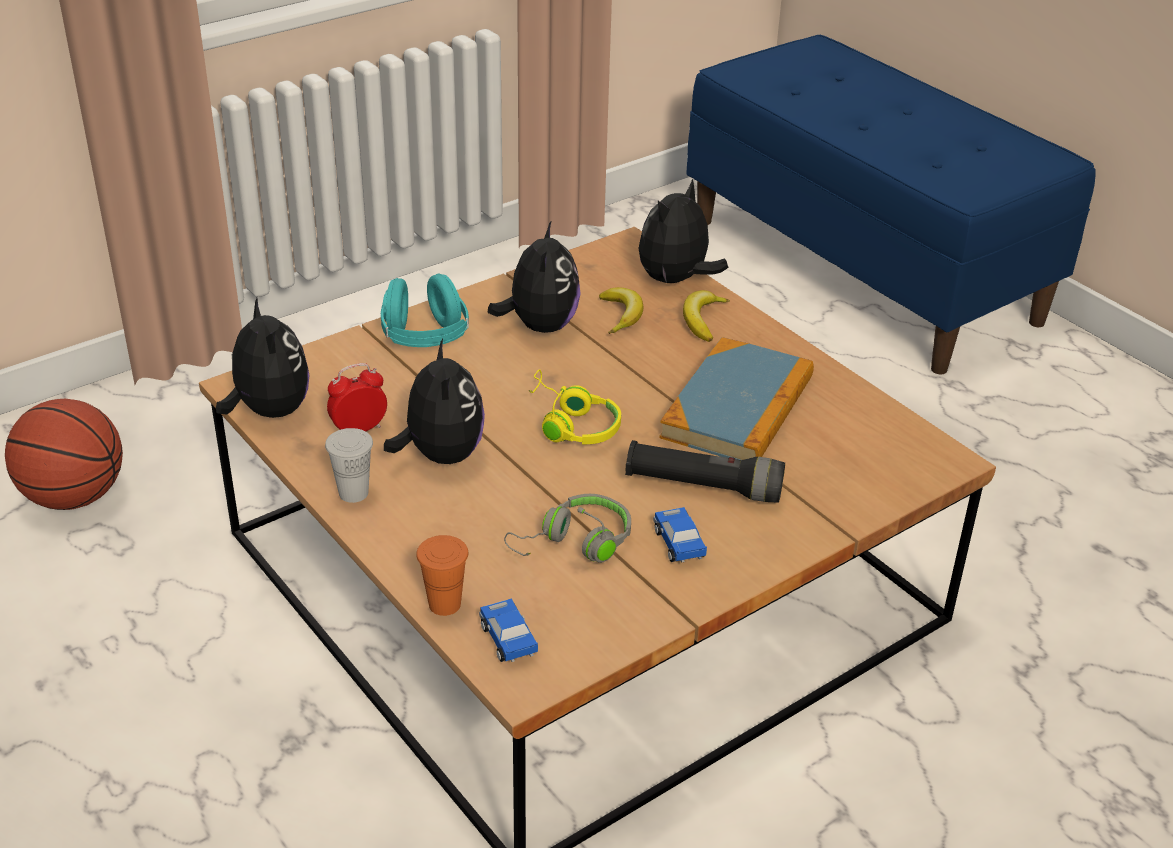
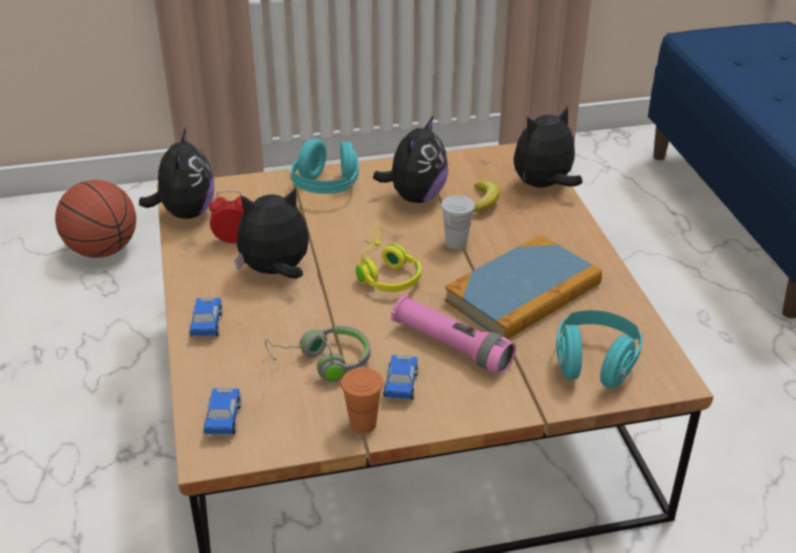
camera: 25 degrees right, 0 degrees up
(353, 493) = (197, 283): white cup -> white cup (456, 243)
(404, 538) = (206, 325): none -> toy car
(440, 454) = (276, 272): plush toy -> plush toy turned 120 degrees counterclockwise
(444, 604) = (198, 380): orange cup -> orange cup (363, 424)
(702, 320) = (543, 220): banana -> none
(703, 486) = (451, 346): black flashlight -> pink flashlight
(863, 465) = (594, 364): none -> turquoise headphones

